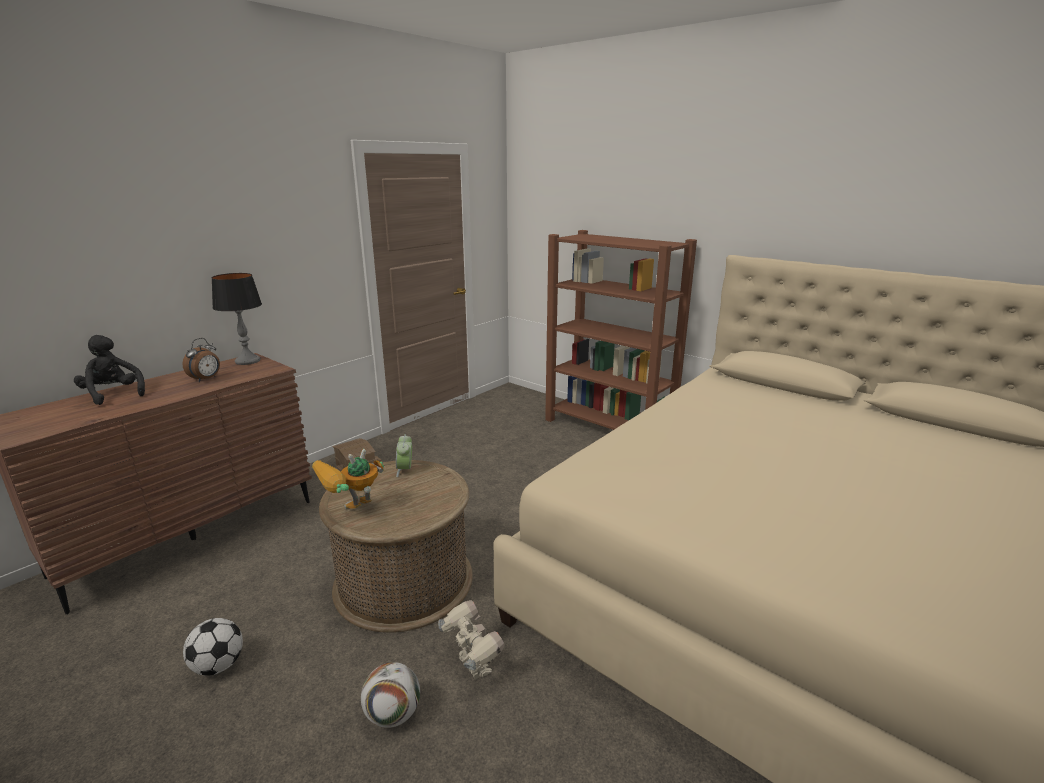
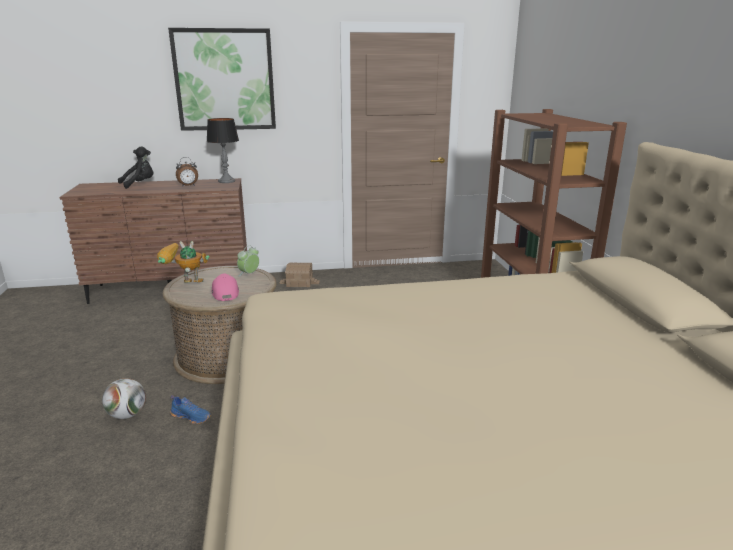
camera: 40 degrees right, 0 degrees up
(113, 394) = (139, 184): black plush toy -> black plush toy turned 60 degrees clockwise
(216, 220) = (224, 80): none -> picture
(218, 665) = (101, 353): football -> none
(422, 501) = (225, 293): none -> pink cap
(472, 668) = (192, 416): toy robot -> blue shoe

